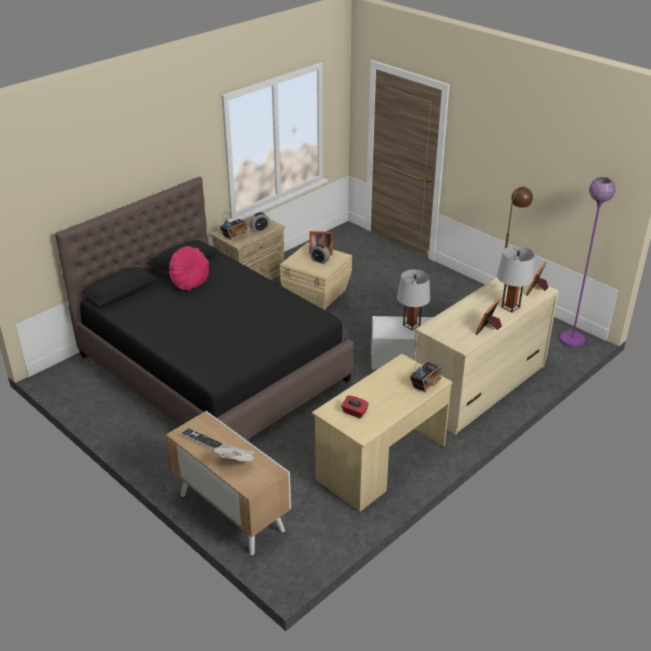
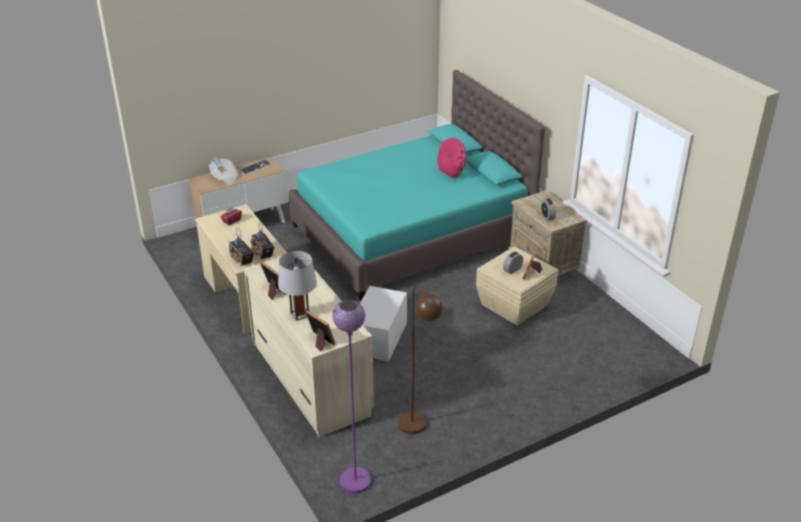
camera: 105 degrees right, 0 degrees up
(213, 367) = (411, 233): black bed -> turquoise bed
(235, 235) = (538, 202): radio -> radio (263, 253)
(411, 325) = (379, 313): grey table lamp -> none

